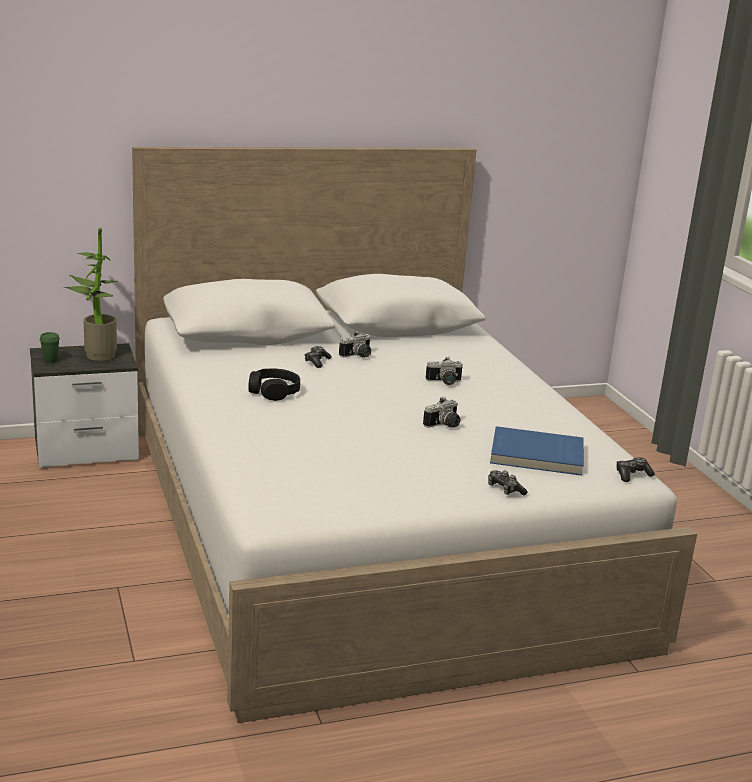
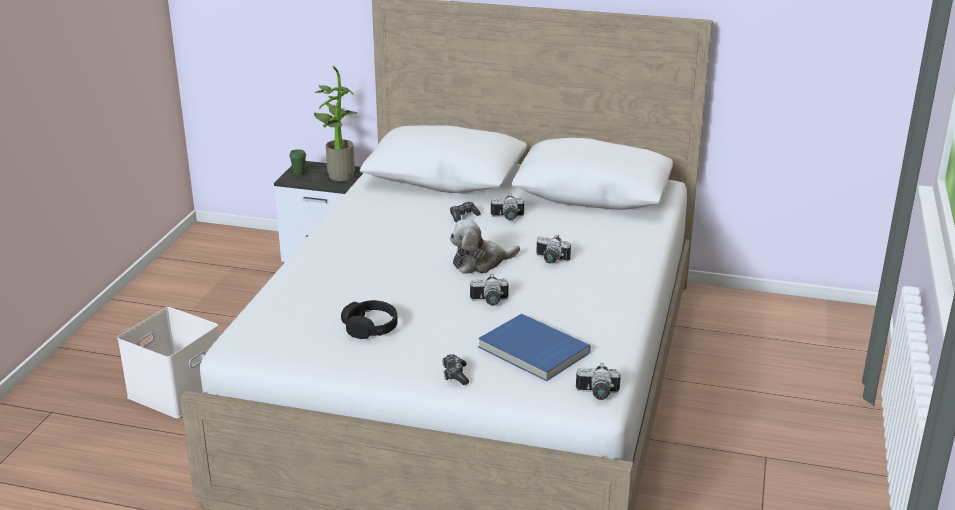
camera: 35 degrees right, 5 degrees up
(67, 620) = (176, 389): none -> white storage box
(273, 391) = (388, 237): black headphones -> black headphones (370, 327)
(390, 396) = (480, 263): none -> plush toy
(632, 475) = (597, 394): game controller -> camera

